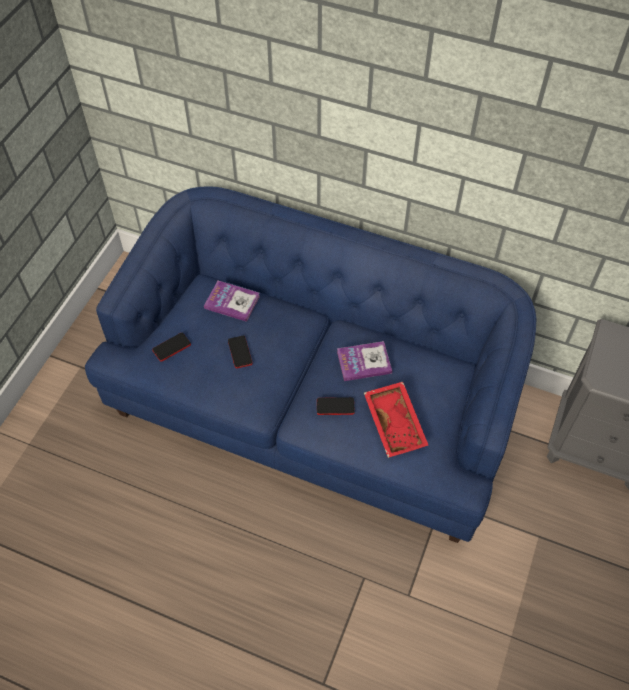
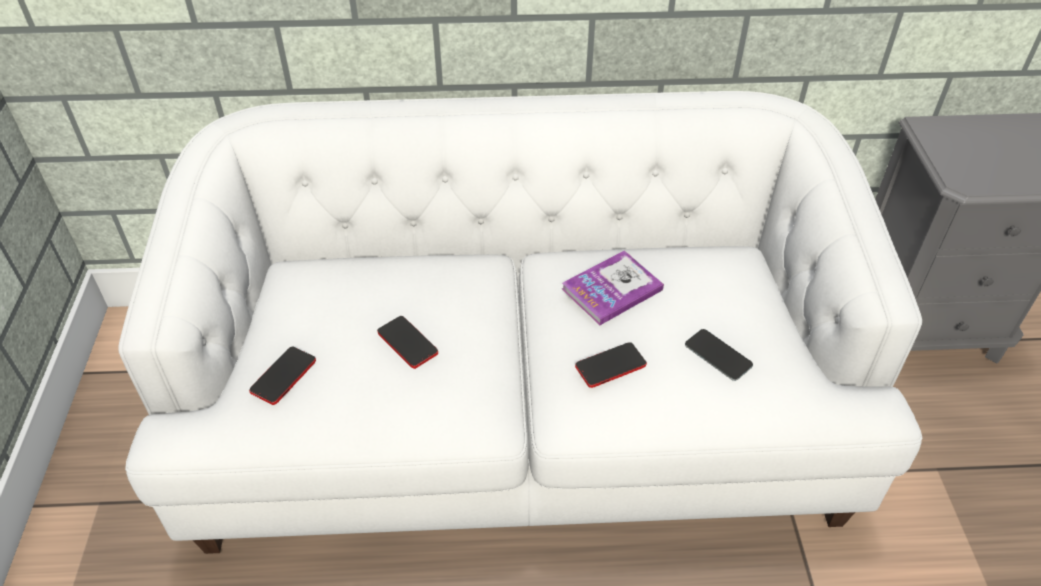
camera: 25 degrees left, 10 degrees down
(232, 302) = (353, 277): book -> none
(314, 406) = (520, 418): blue sofa -> white sofa
(396, 423) = (718, 355): red tray -> phone

